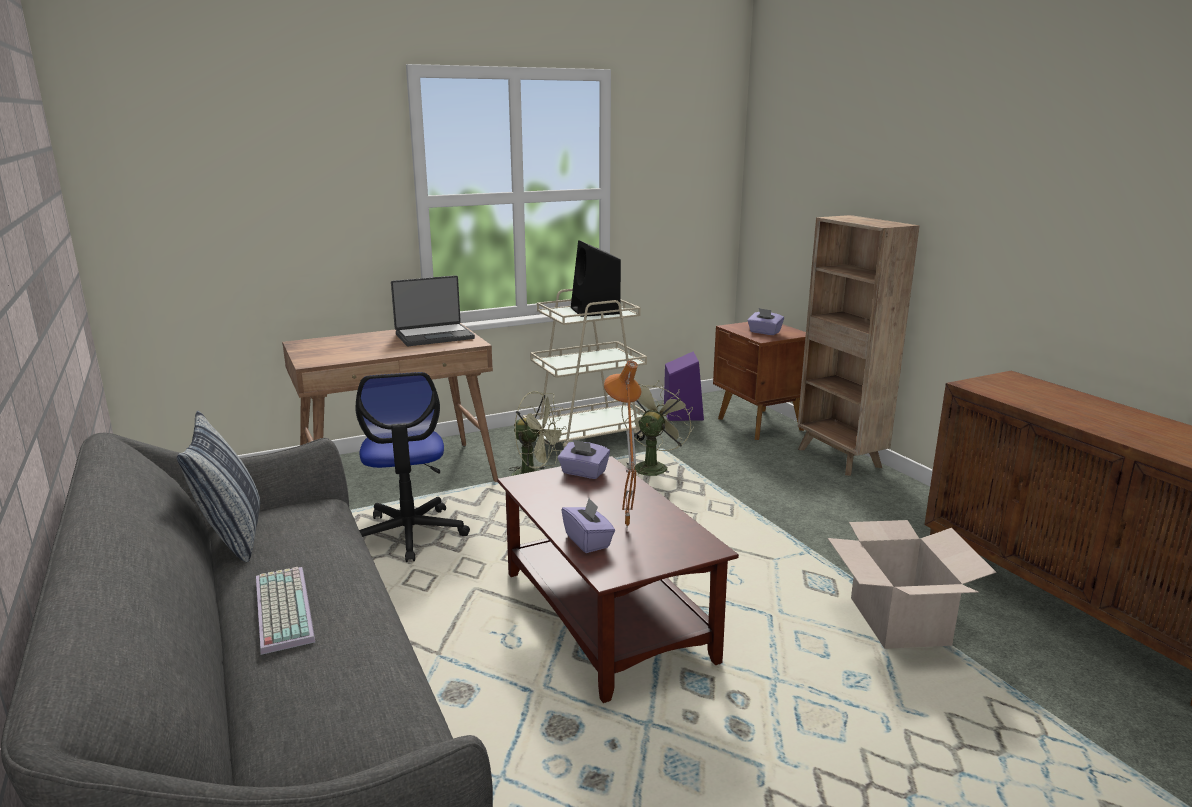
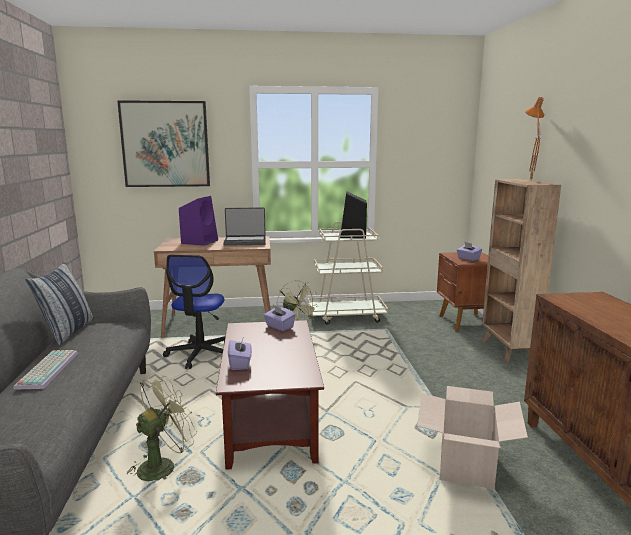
camera: 20 degrees right, 5 degrees down
(261, 171) = (165, 144): none -> picture
(623, 528) = (268, 360): orange table lamp -> orange table lamp (529, 181)
(652, 466) = (372, 338): green fan -> green fan (163, 465)
(682, 413) = (418, 310): purple speaker -> purple speaker (200, 241)

